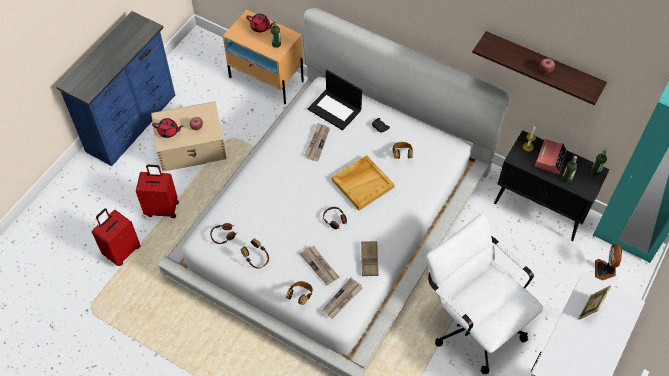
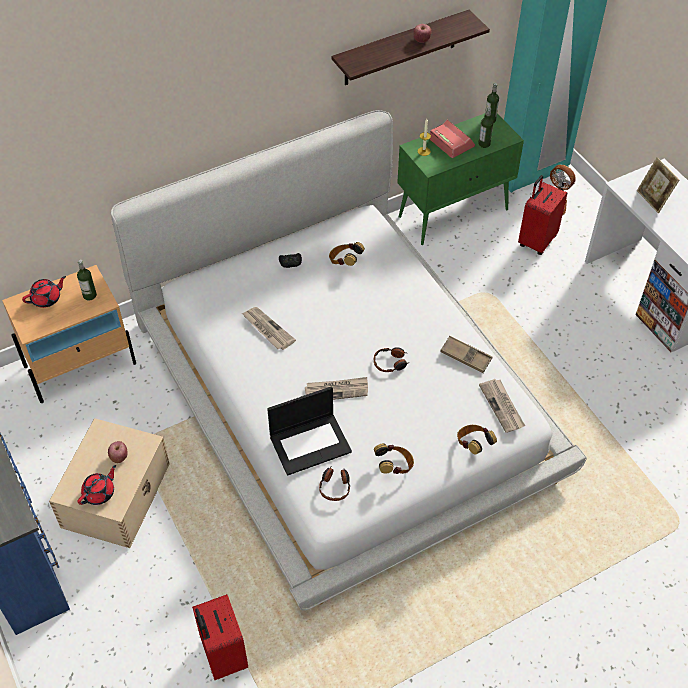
camera: 60 degrees left, 5 degrees down
(162, 208) = (190, 574): red suitcase -> red suitcase (536, 241)
(320, 266) = (444, 406): newspaper -> newspaper (337, 390)
(335, 109) = (232, 290): laptop -> laptop (310, 443)
(362, 183) = (358, 314): beige tray -> none
(473, 322) = (552, 335): white office chair -> none
(541, 209) = (454, 213): black cabinet -> green cabinet

